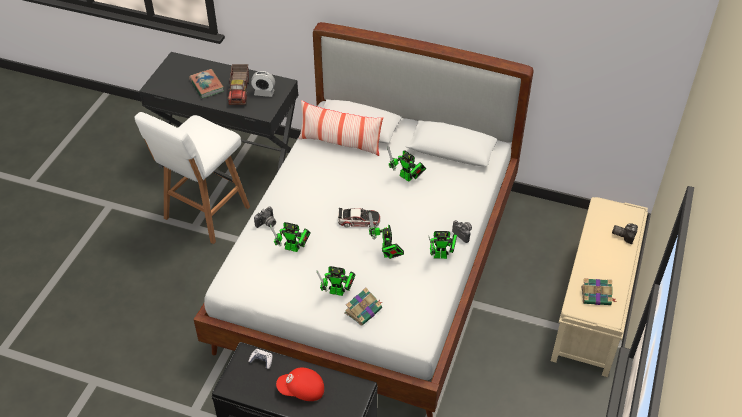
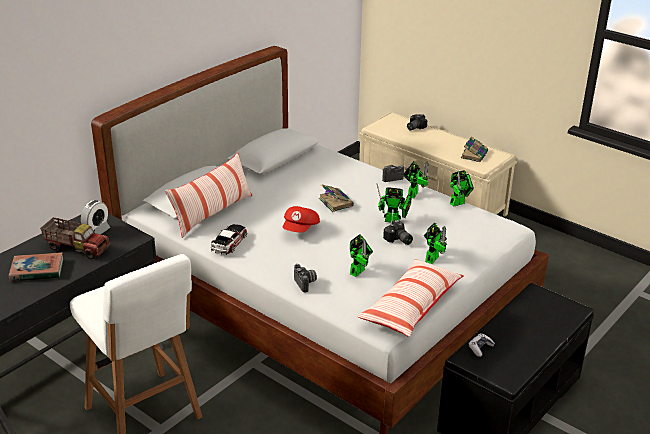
camera: 70 degrees left, 15 degrees down
(262, 293) = (411, 306): none -> pillow
(302, 390) = (529, 329): red cap -> red cap (301, 229)
(356, 263) = (398, 240): none -> camera
(359, 220) = (340, 225): toy car -> toy car (229, 242)
(363, 310) = (464, 248): book -> book (335, 202)
(407, 178) = (297, 188): toy robot -> toy robot (459, 203)

